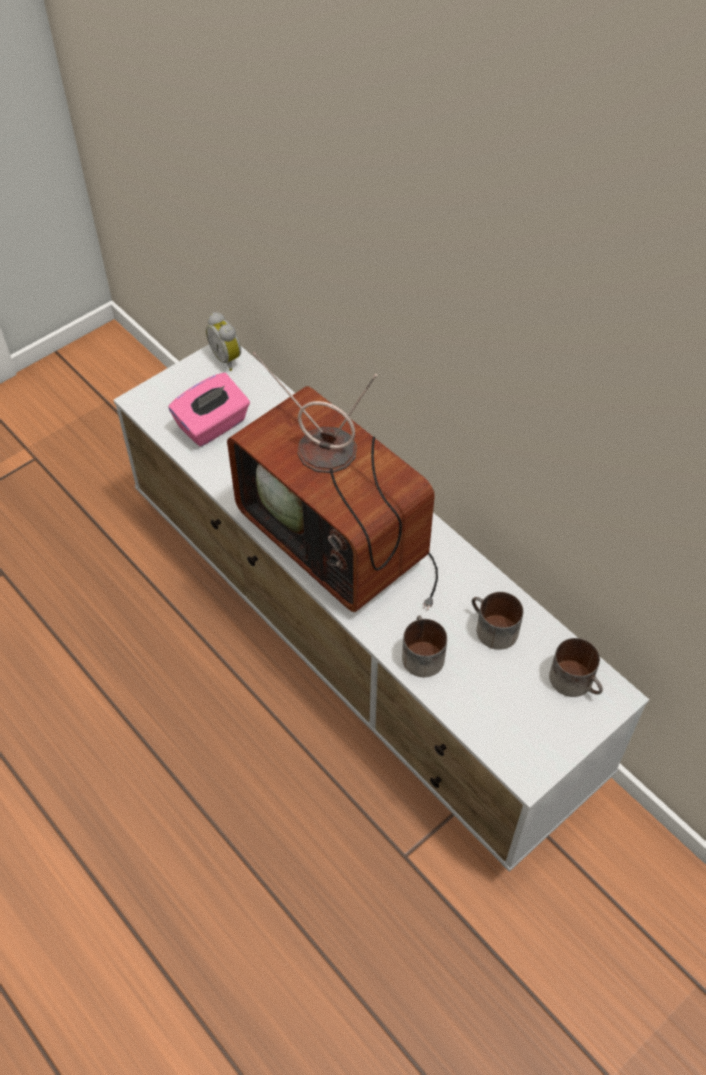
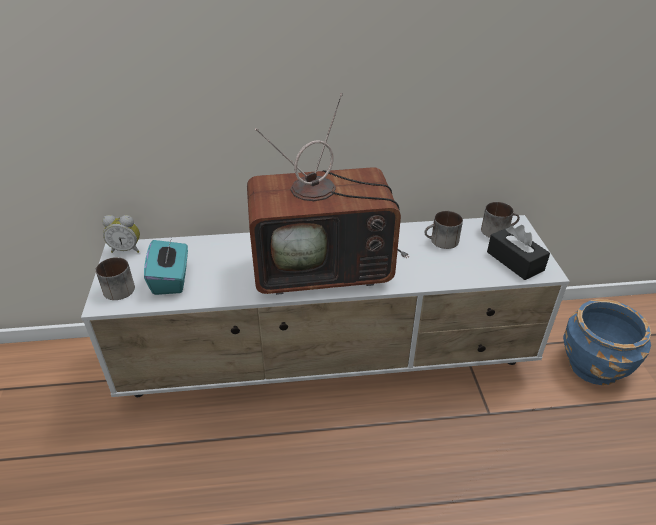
camera: 55 degrees left, 15 degrees down
(213, 425) = (171, 279): pink tissue box -> turquoise tissue box
(420, 653) = (437, 273): mug -> mug (115, 289)
(519, 728) = (515, 261): none -> black tissue box
(596, 959) = (594, 366): none -> blue planter

